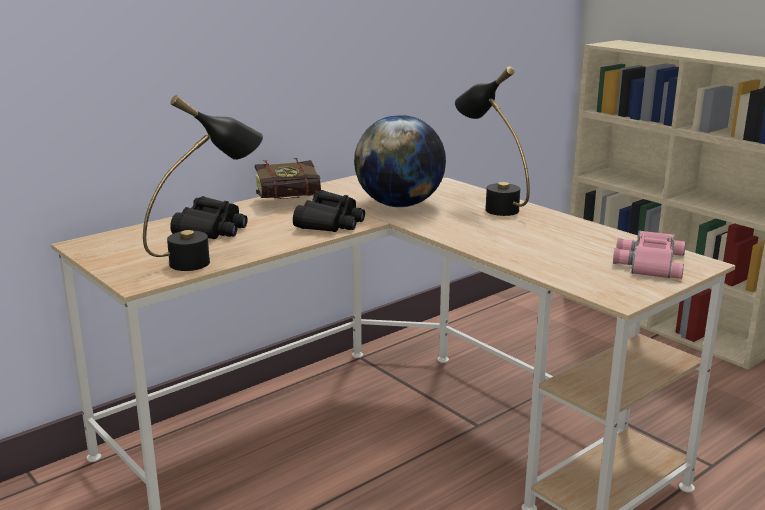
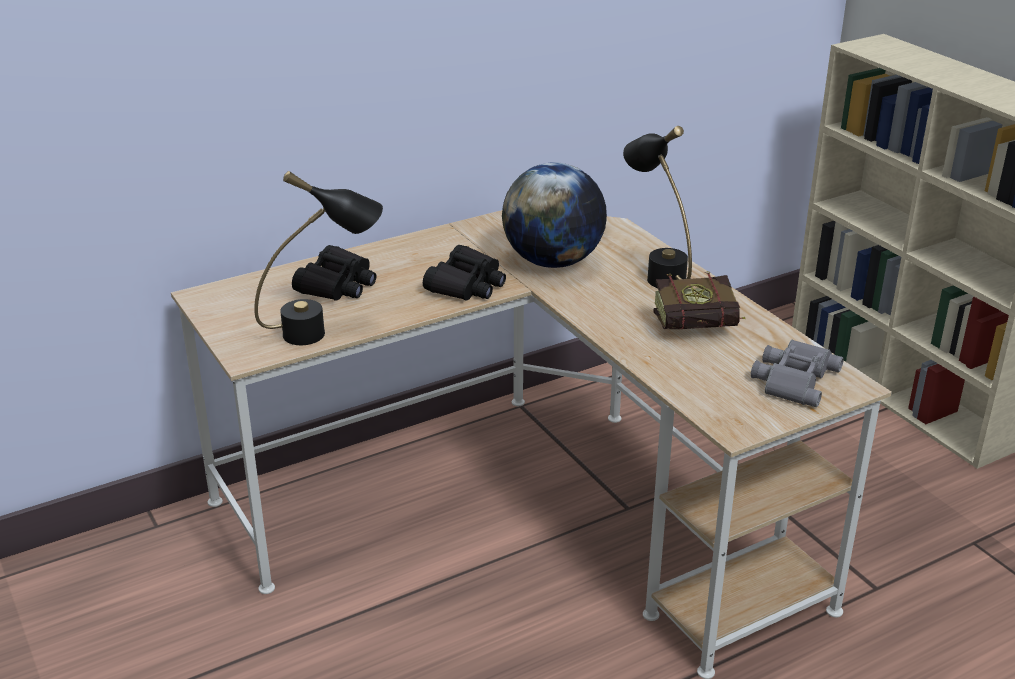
camera: 10 degrees right, 10 degrees up
(295, 201) = (439, 246): book -> book (703, 328)
(647, 262) = (793, 378): pink binoculars -> grey binoculars

